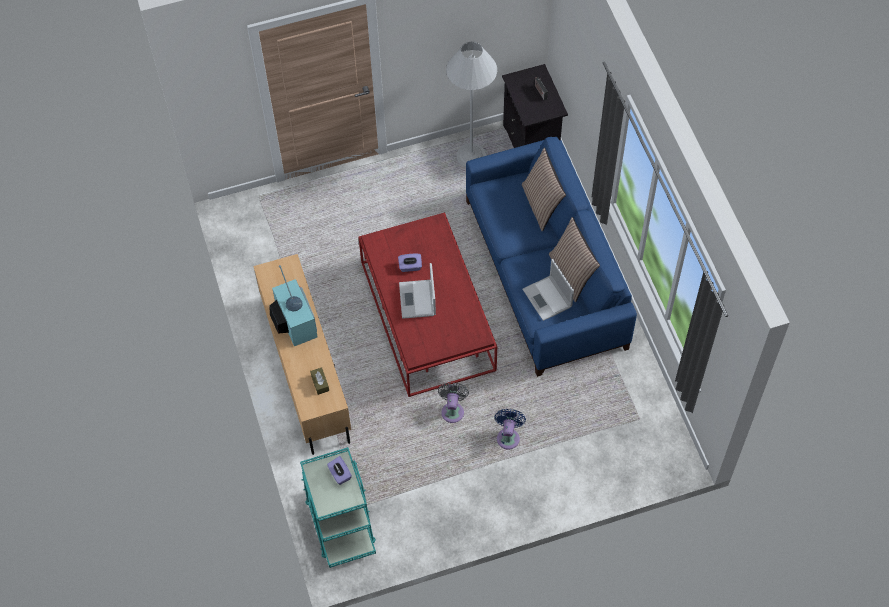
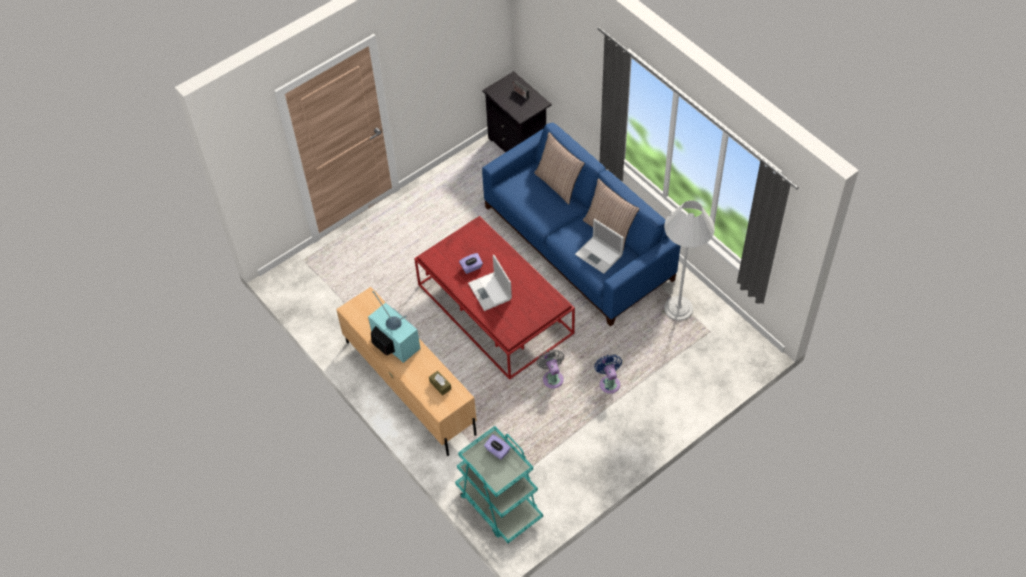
camera: 20 degrees left, 5 degrees down
(471, 156) = (473, 170): white floor lamp -> white floor lamp (678, 308)

